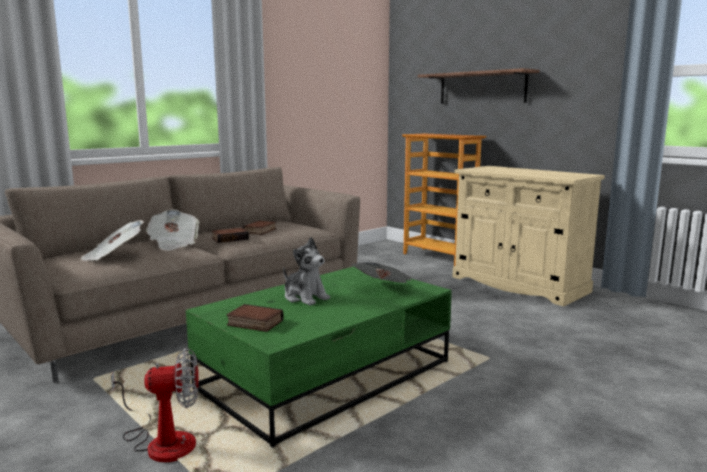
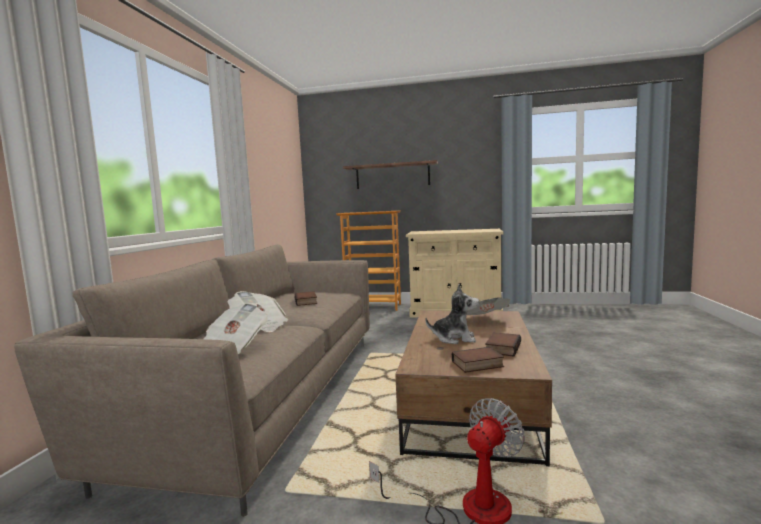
camera: 35 degrees left, 5 degrees down
(230, 238) = (299, 311): book -> book (502, 348)
(327, 374) = (469, 402): green coffee table -> brown coffee table

